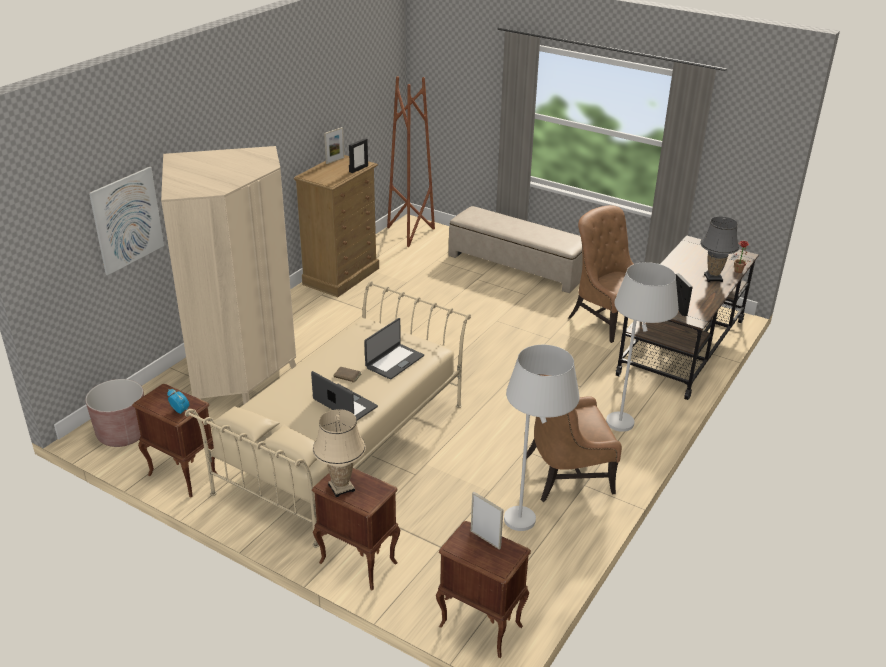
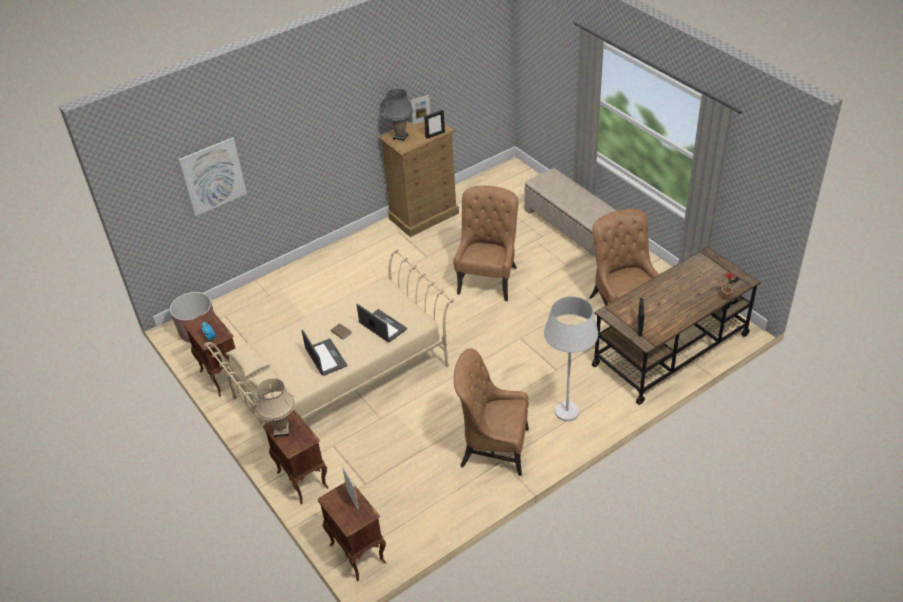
camera: 25 degrees right, 10 degrees up
(241, 374) = (301, 297): beige wardrobe -> none
(394, 361) = (382, 327): laptop -> laptop turned 105 degrees counterclockwise
(410, 234) = (504, 180): brown clothes rack -> none
(451, 320) = (488, 280): none -> brown chair
(530, 530) = (437, 489): white floor lamp -> none
(713, 278) = (696, 300): grey table lamp -> grey table lamp (400, 137)

